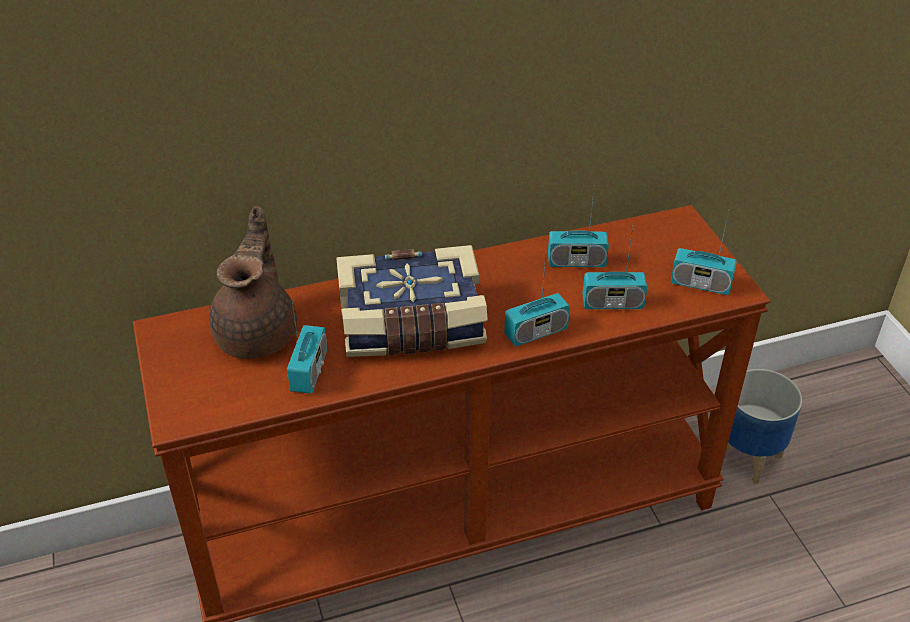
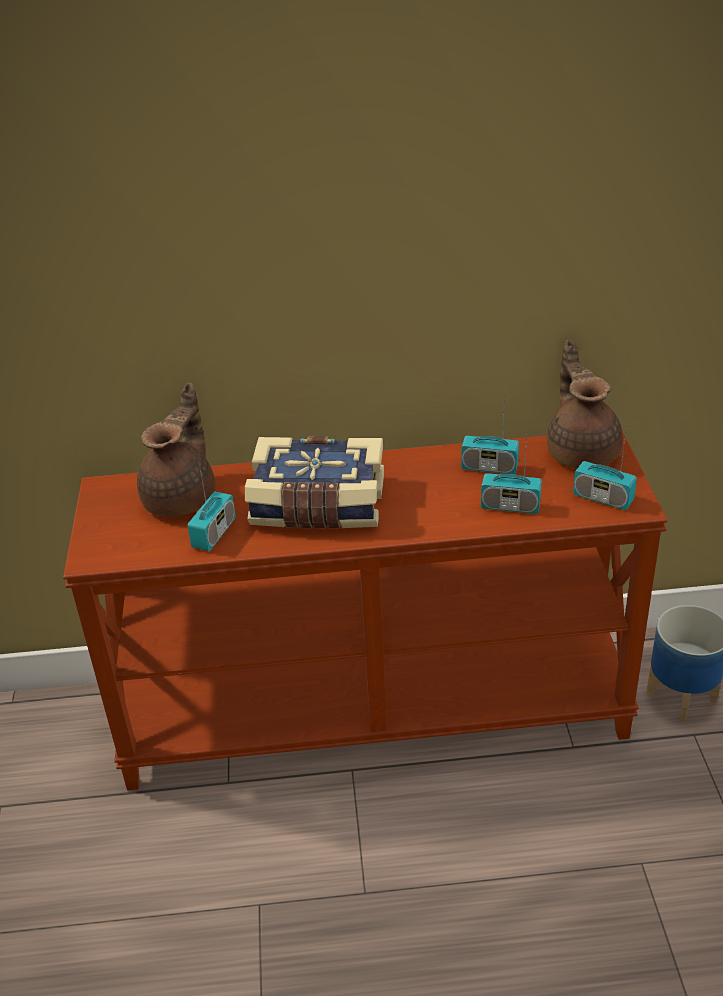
camera: 15 degrees right, 5 degrees down
(536, 332) = (428, 523): radio -> none
(662, 234) = (582, 451): none -> brown teapot

